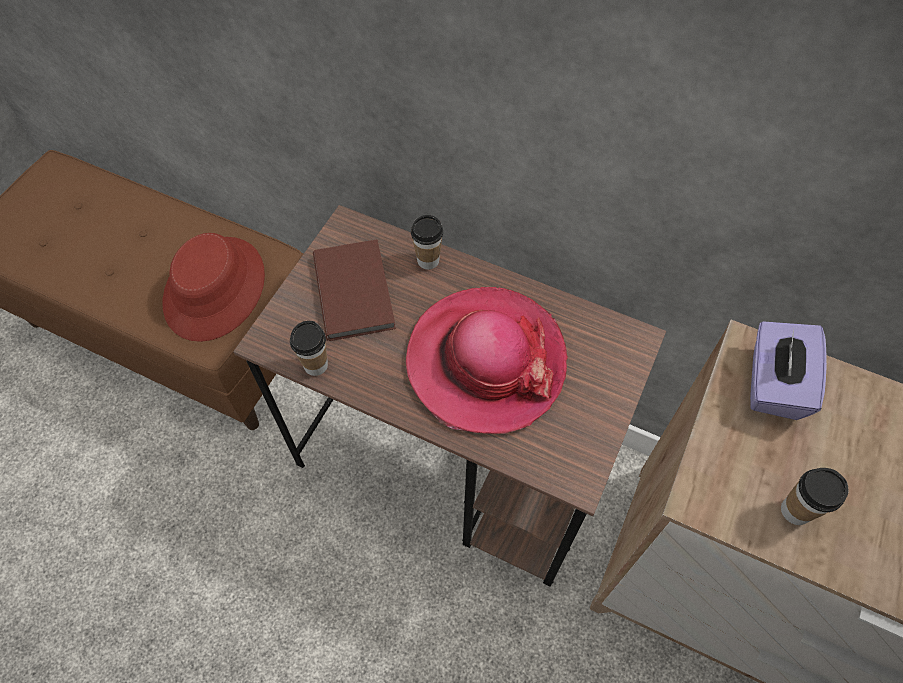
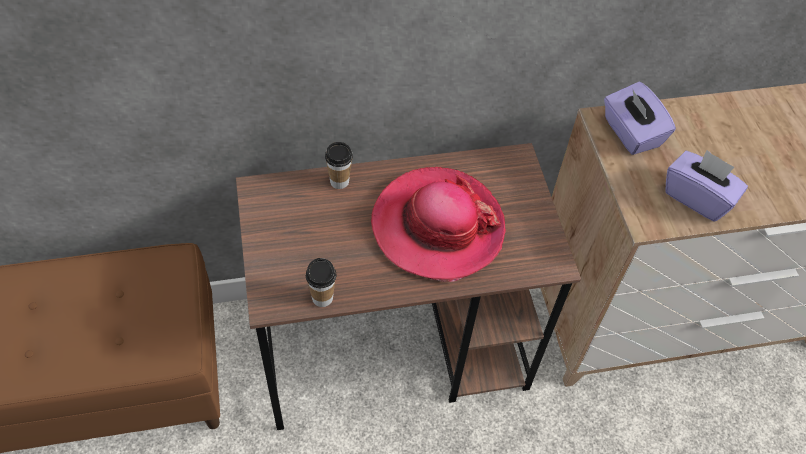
camera: 40 degrees left, 5 degrees down
(215, 289) = (145, 311): red hat -> none
(356, 290) = (305, 230): brown book -> none
(795, 511) = (697, 197): cup -> purple tissue box

